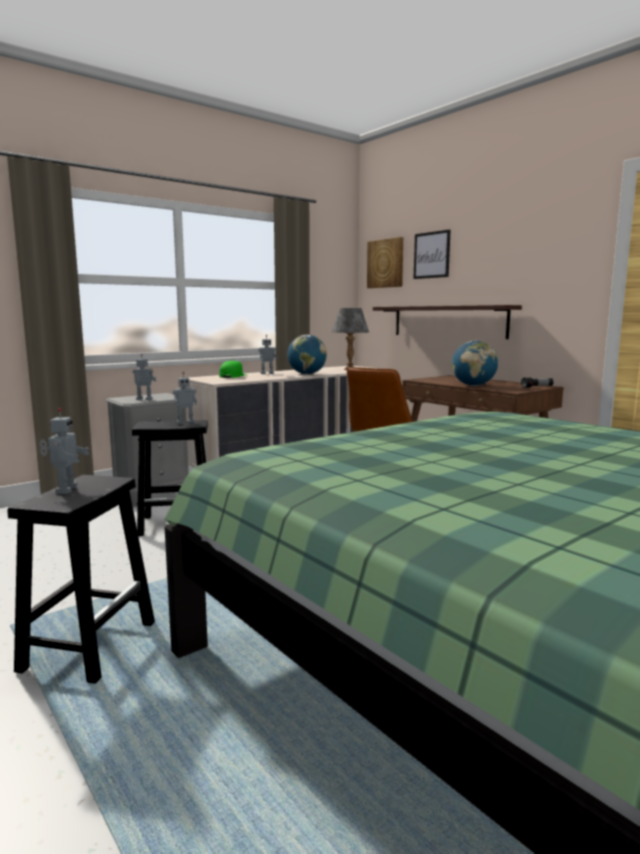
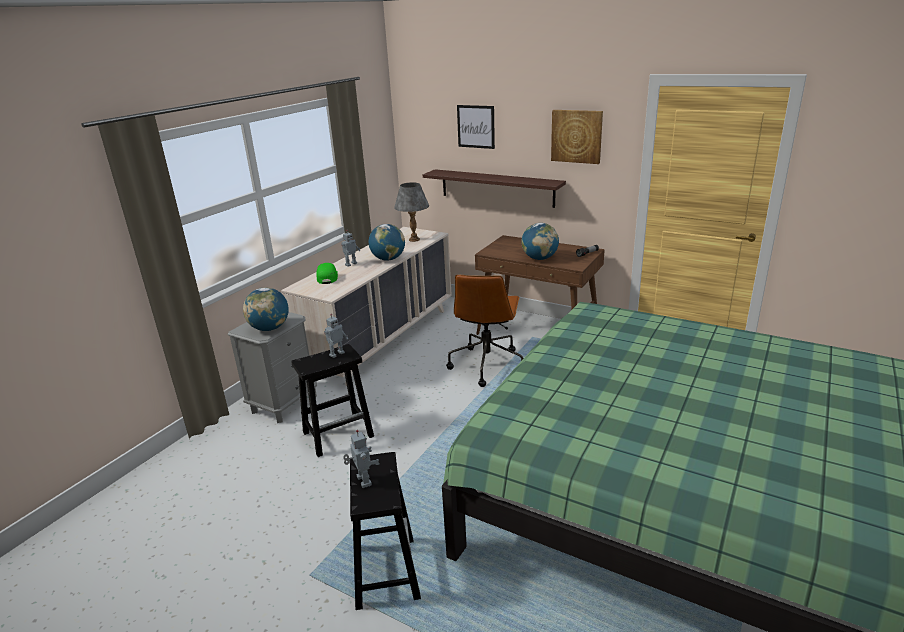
camera: 20 degrees left, 15 degrees up
(144, 399) = (270, 328): toy robot -> globe
(386, 263) = (426, 128): picture -> picture (576, 136)

